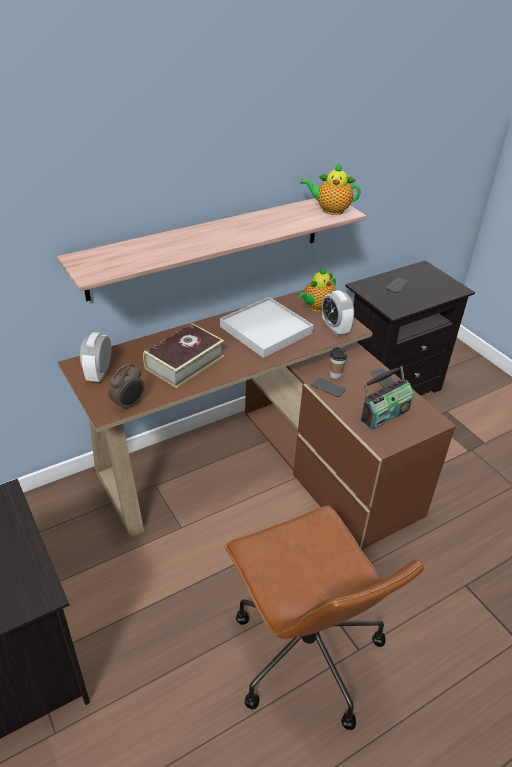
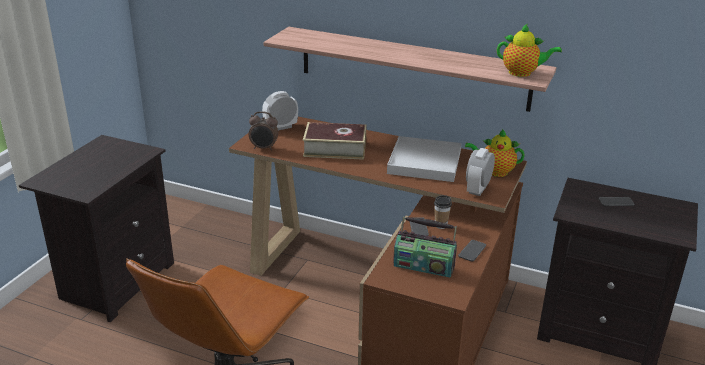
camera: 55 degrees right, 10 degrees down
(330, 210) = (522, 73): teapot -> teapot turned 135 degrees clockwise

